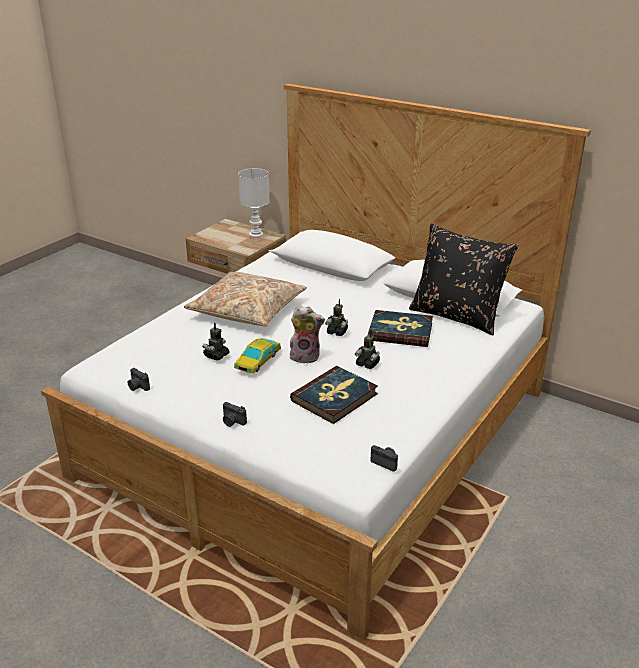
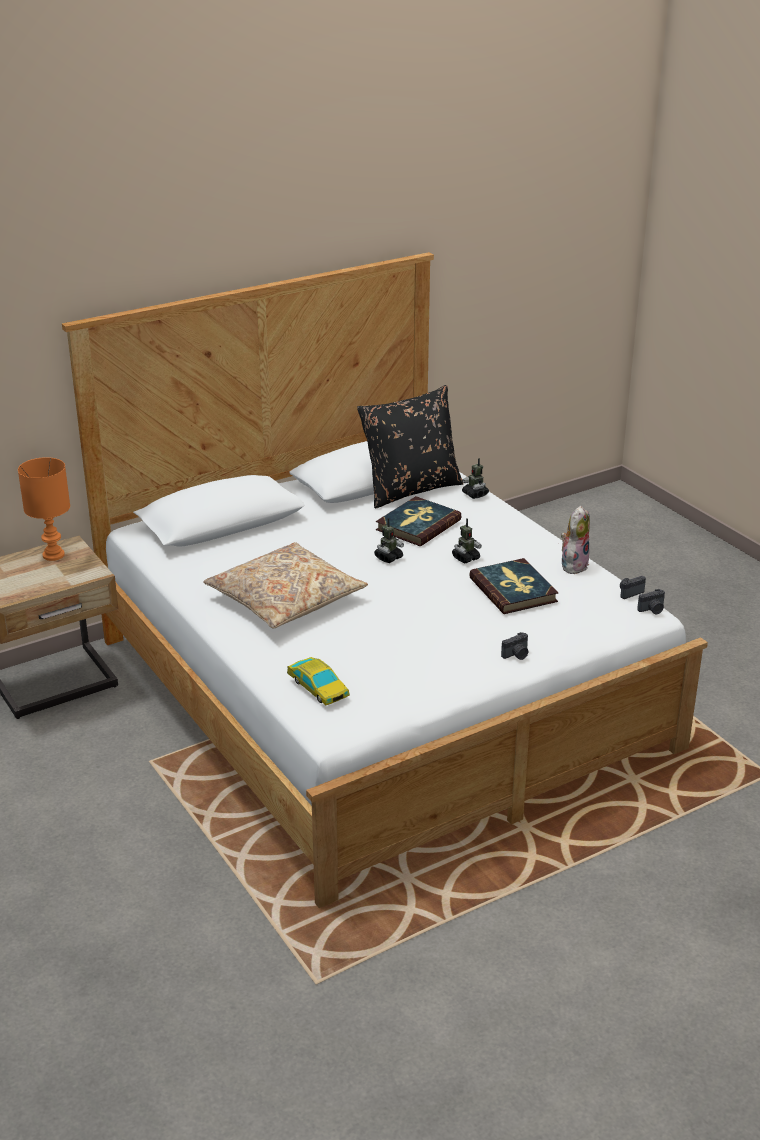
camera: 65 degrees left, 0 degrees up
(137, 387) = (407, 701): camera -> camera (652, 610)
(216, 355) = (384, 636): toy robot -> toy robot (475, 494)
(255, 235) = (53, 555): white table lamp -> orange table lamp
(258, 360) = (413, 614): toy car -> toy car (318, 687)
(306, 356) = (422, 587): plush toy -> plush toy (573, 565)

